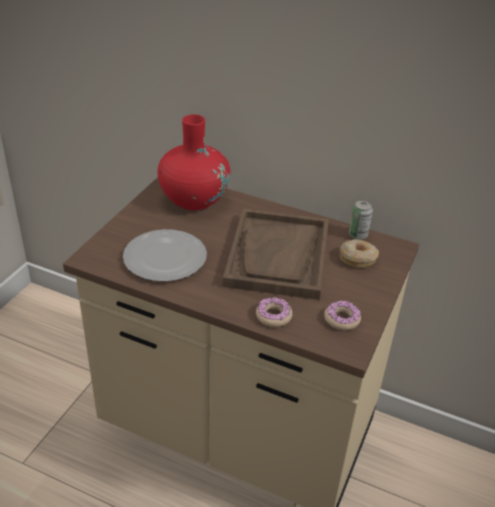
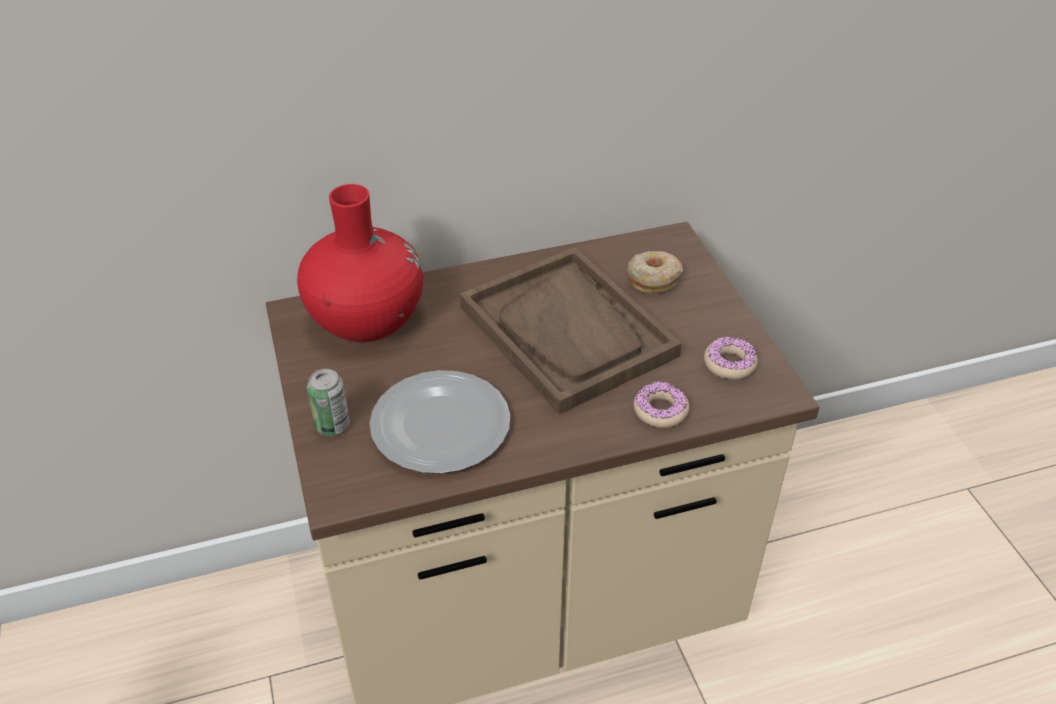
camera: 40 degrees left, 5 degrees up
(358, 235) = (617, 249): can -> can (332, 425)

